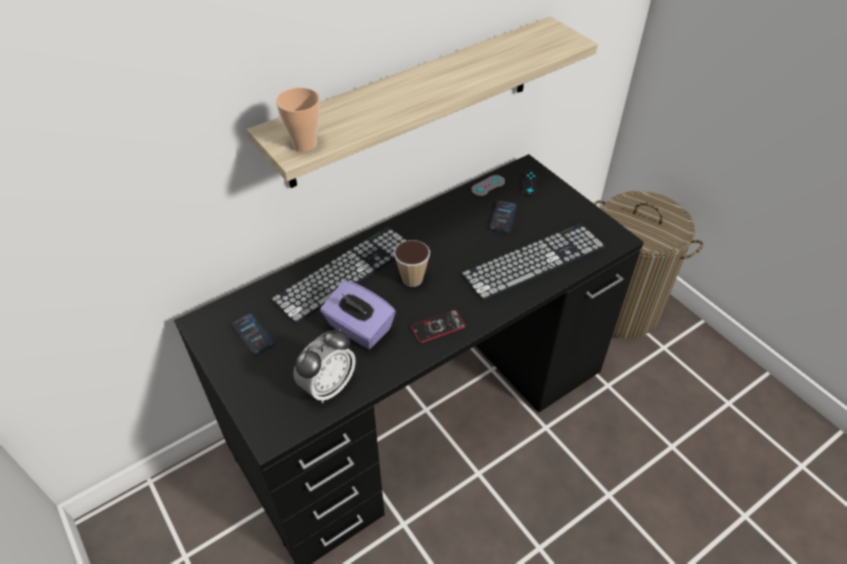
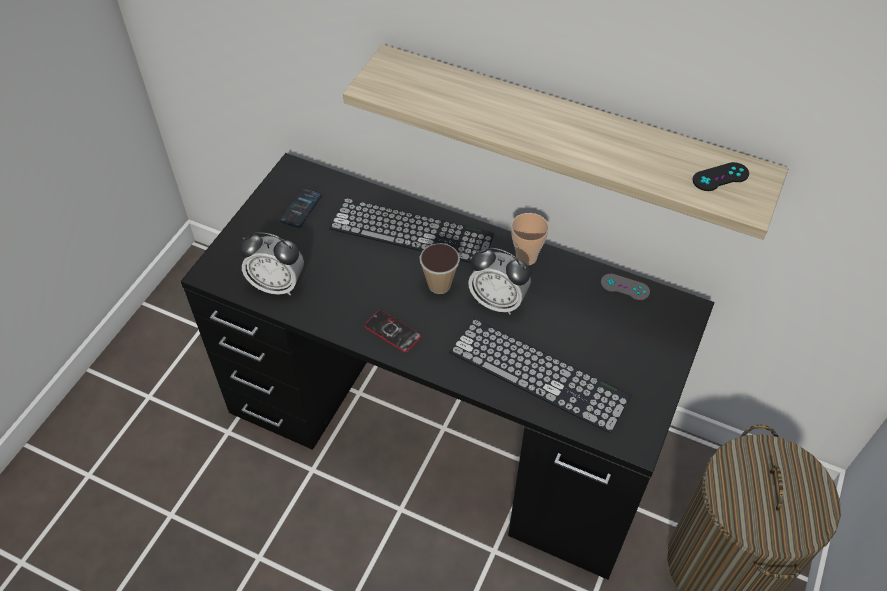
camera: 60 degrees right, 5 degrees up
(304, 145) = (385, 87): cup -> cup (526, 257)
(359, 328) = (352, 274): purple tissue box -> none
(453, 253) = (497, 301): none -> alarm clock
(503, 217) = (585, 320): phone -> none
(530, 183) = (661, 323): black game controller -> black game controller (720, 177)

